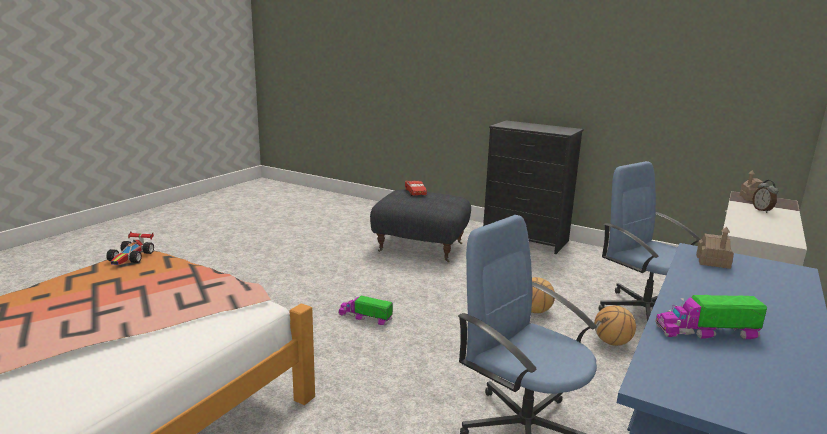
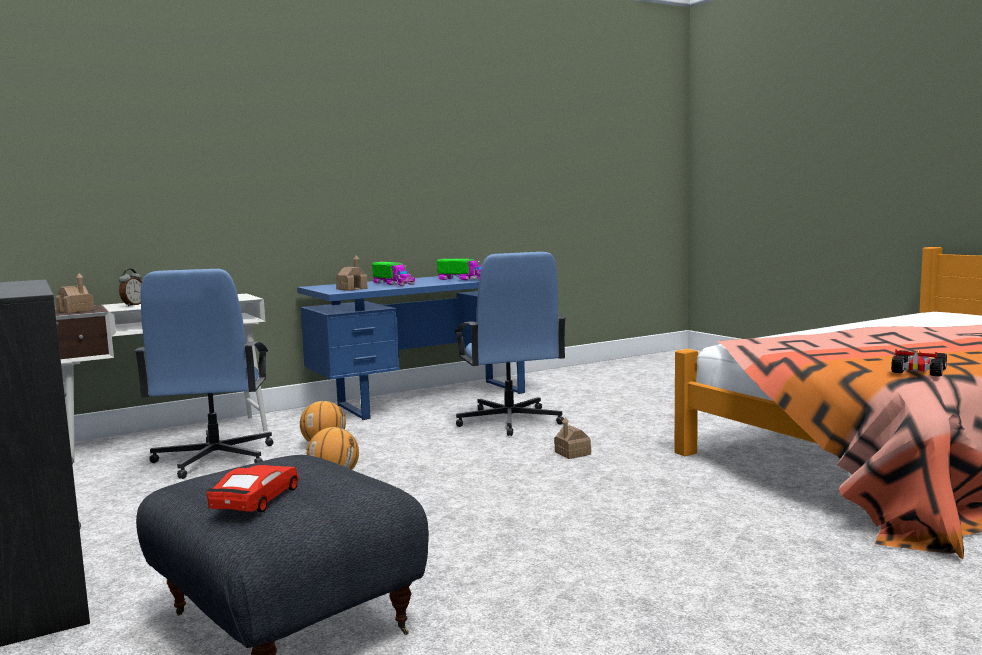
camera: 150 degrees left, 10 degrees down
(365, 317) = (570, 504): toy truck -> toy truck (393, 284)
(405, 375) = (572, 453): none -> toy house

